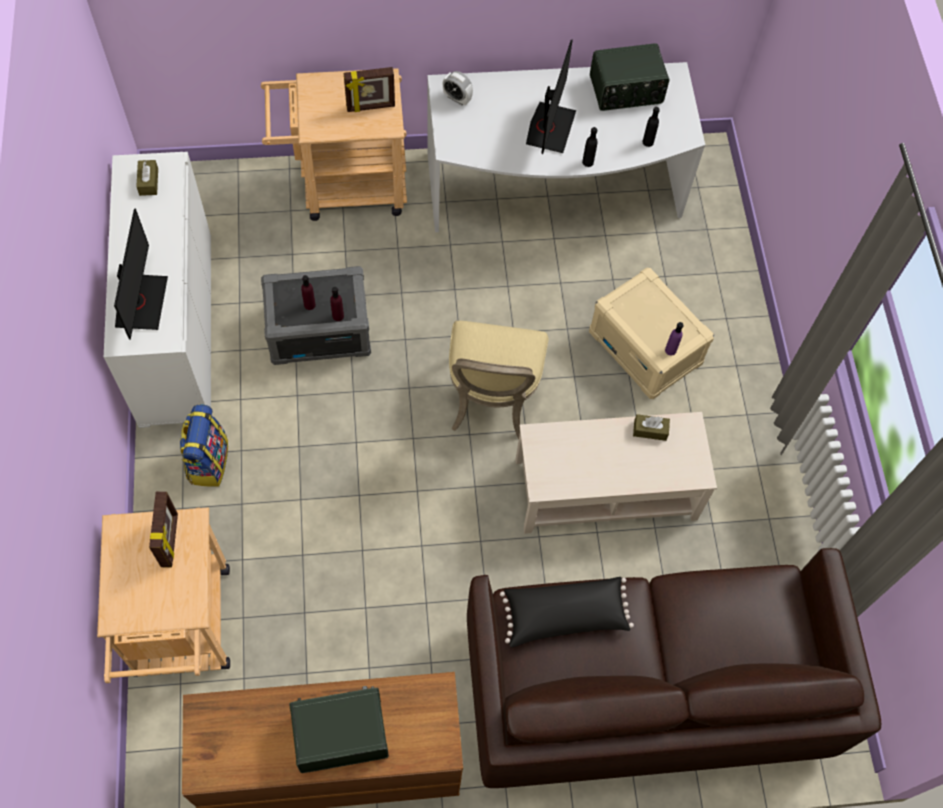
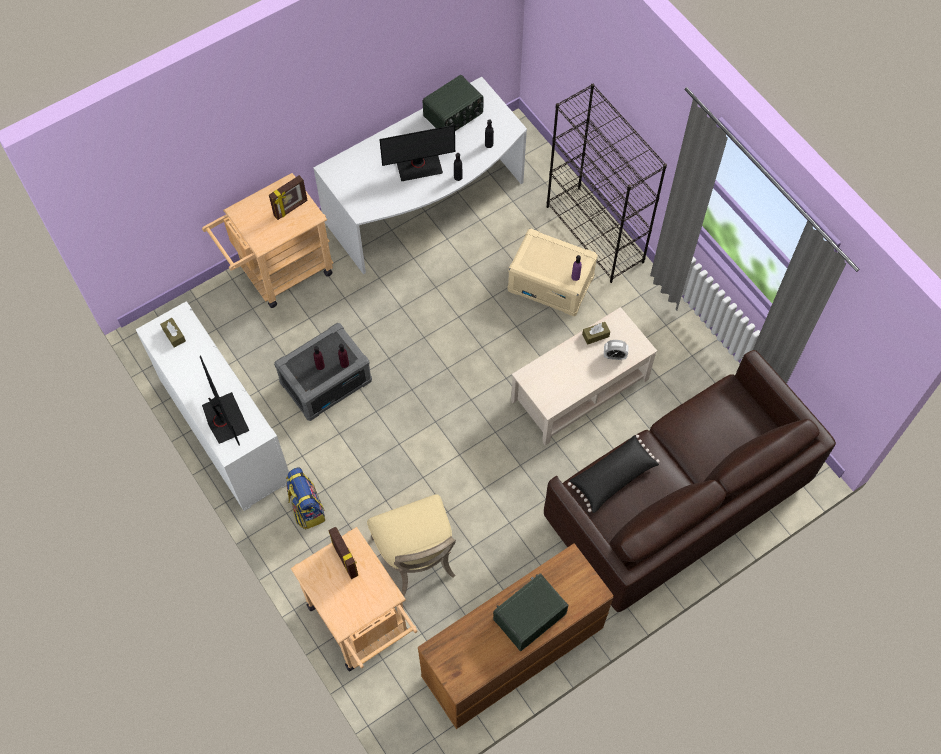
camera: 25 degrees left, 0 degrees up
(457, 98) = (344, 174): alarm clock -> alarm clock (614, 356)
(491, 400) = (471, 370): beige chair -> beige chair (417, 558)
(549, 128) = (419, 165): monitor -> monitor turned 90 degrees clockwise
(733, 317) = (595, 234): none -> black bookcase

